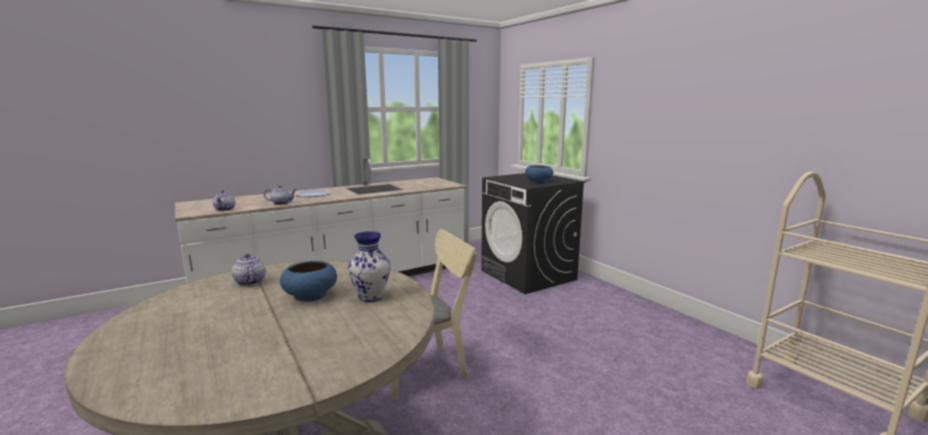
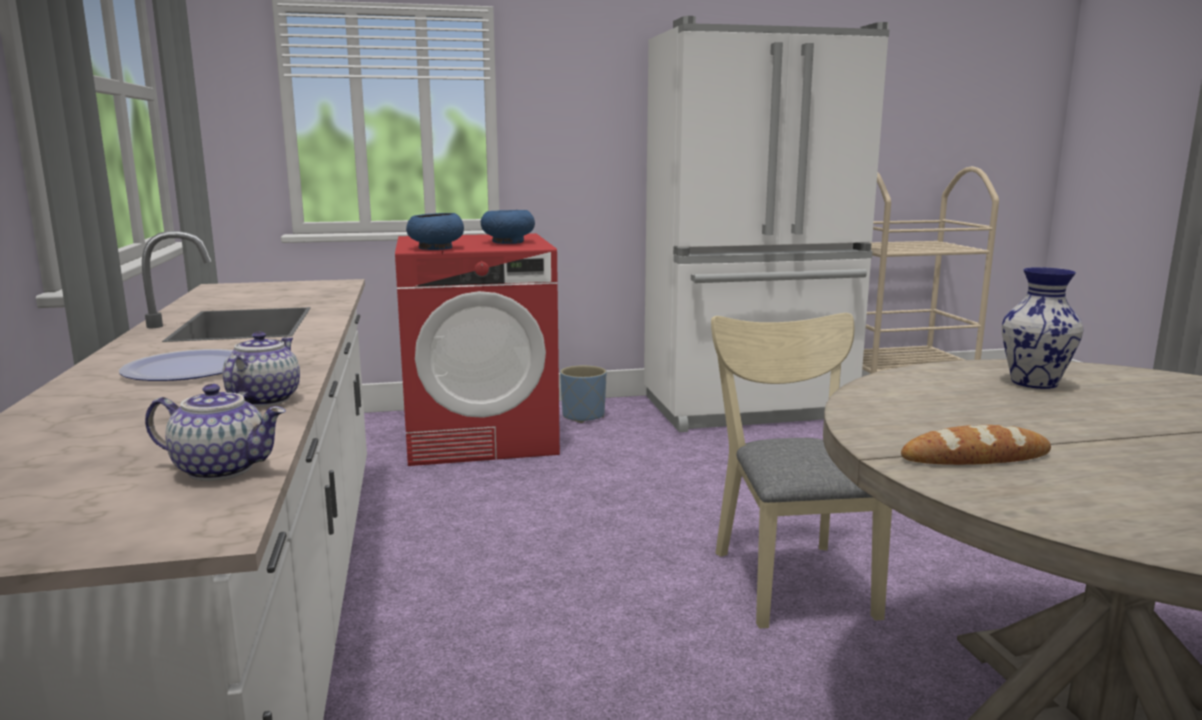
camera: 70 degrees left, 0 degrees up
(249, 281) = (975, 457): teapot -> bread
(310, 295) = (1044, 414): blue bowl -> blue bowl (435, 248)
(528, 275) = (481, 437): black washing machine -> red washing machine
(586, 289) = (583, 416): none -> blue planter
(672, 333) = (750, 409): none -> white fridge

